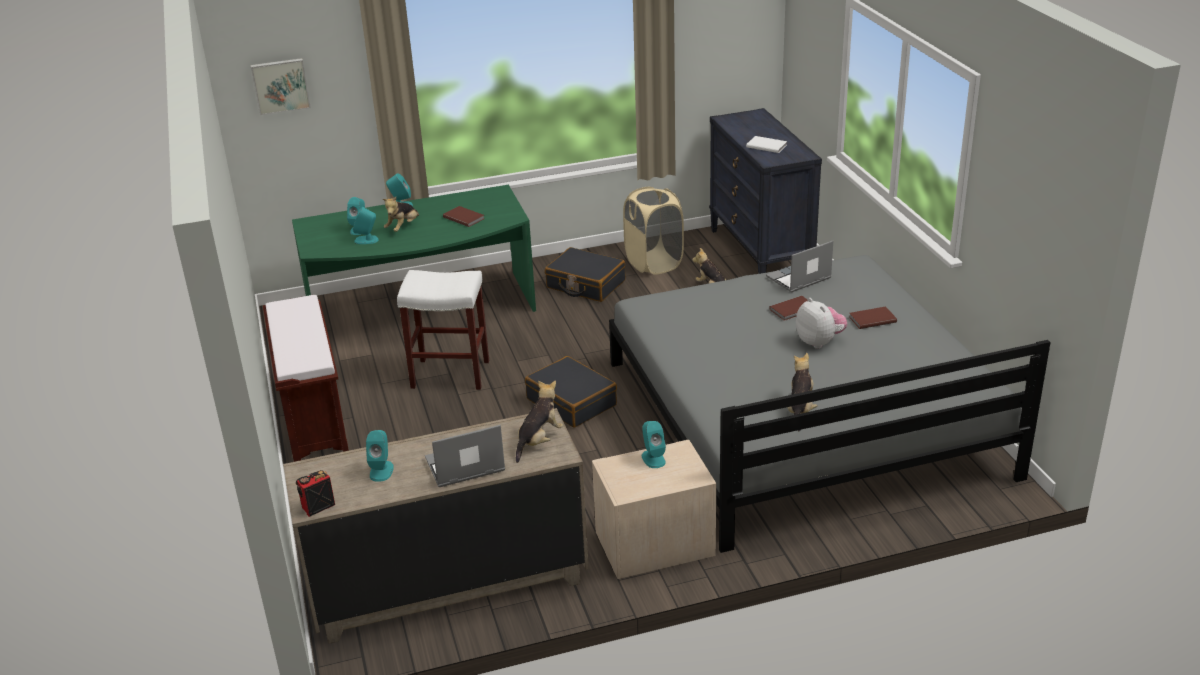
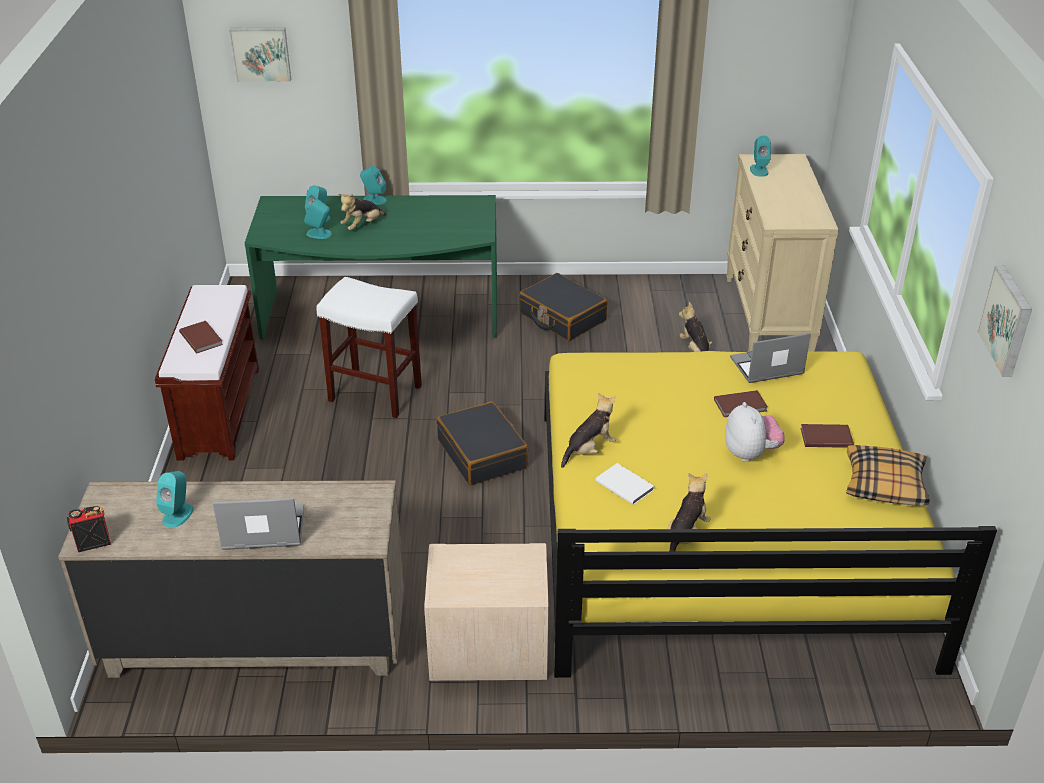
camera: 15 degrees right, 5 degrees up
(464, 217) = (429, 226): brown book -> brown book (202, 338)
(539, 441) = (355, 517): plush toy -> plush toy (589, 450)
(653, 458) = (495, 558): turquoise speaker -> turquoise speaker (759, 170)
(654, 263) = (646, 306): beige laundry basket -> none
(760, 254) = (768, 318): black dresser -> beige dresser
(766, 146) = (783, 201): white book -> white book (625, 485)
(802, 418) = (722, 531): grey bed -> yellow bed
(933, 343) = (884, 485): none -> pillow
(1022, 177) = (1008, 320): none -> picture

